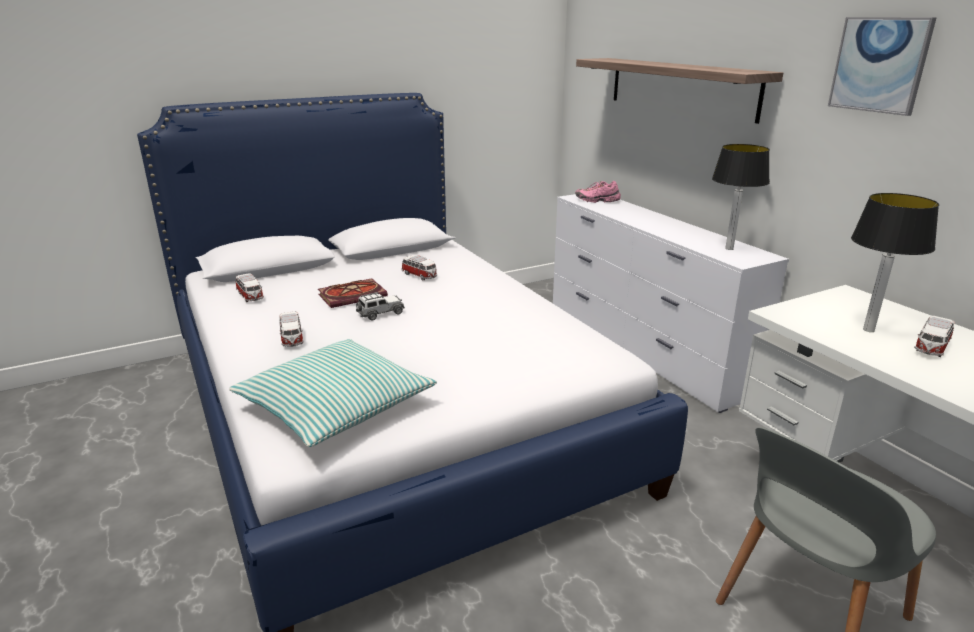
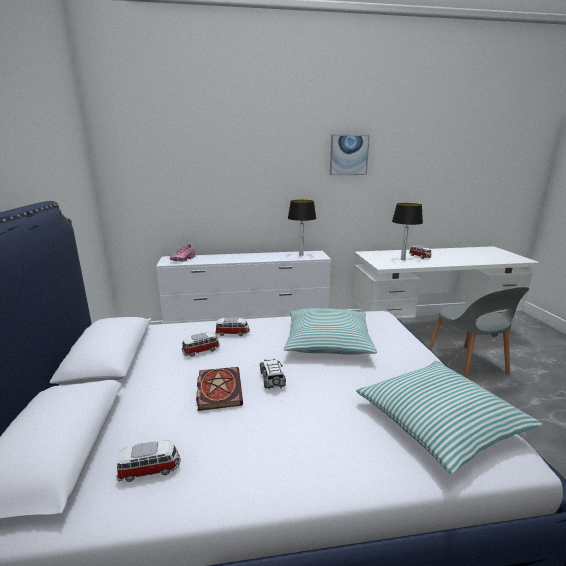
camera: 70 degrees left, 5 degrees down
(292, 339) = (301, 438): toy car -> toy car (232, 333)
(488, 331) = (328, 341): none -> pillow
(680, 87) = (229, 176): shelf -> none

